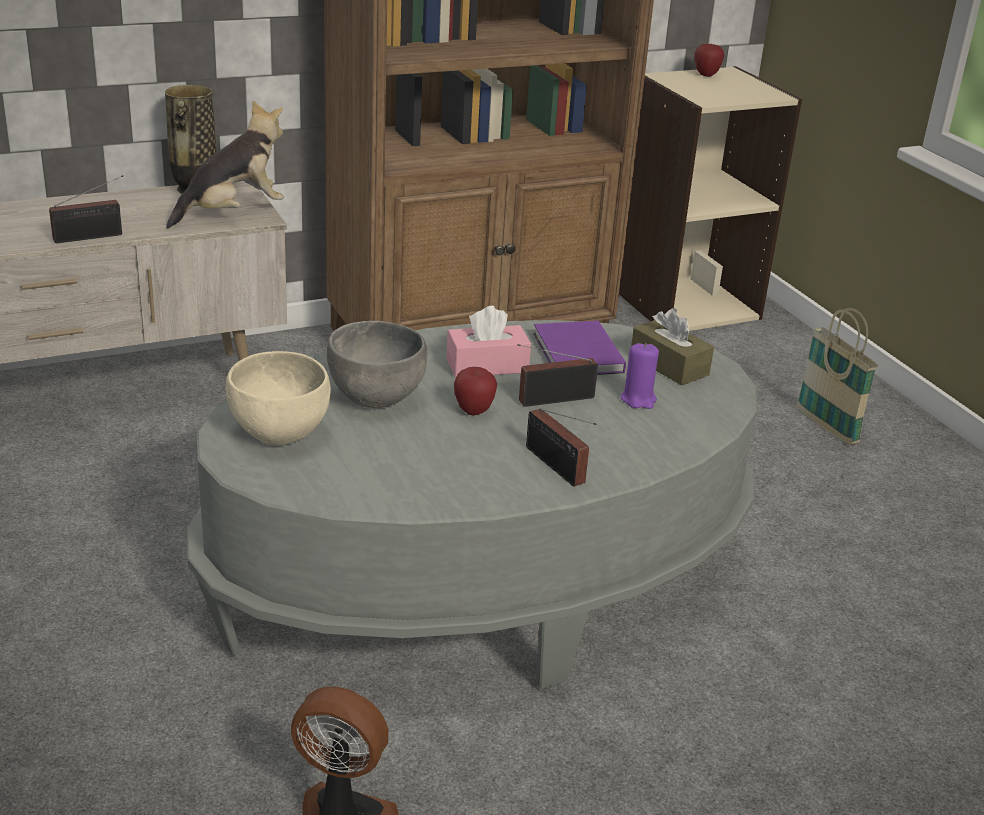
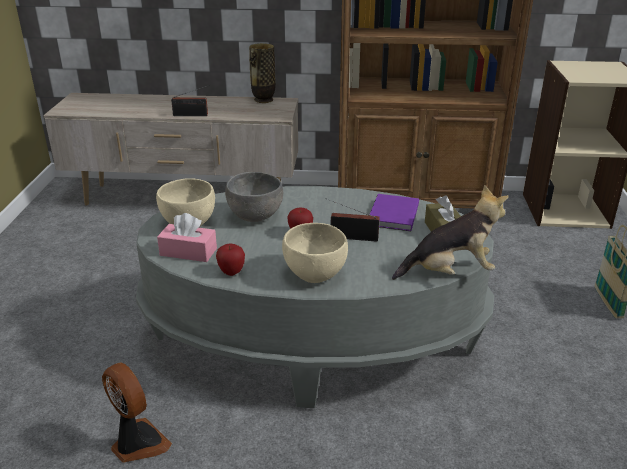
camera: 30 degrees right, 0 degrees up
(233, 213) = (270, 113): plush toy -> plush toy (450, 272)
(487, 365) = (333, 211): pink tissue box -> pink tissue box (188, 252)
(557, 467) = (315, 275): radio -> beige bowl
(638, 399) = (404, 248): purple candle -> none
(706, 75) = (594, 64): apple -> apple (231, 272)

